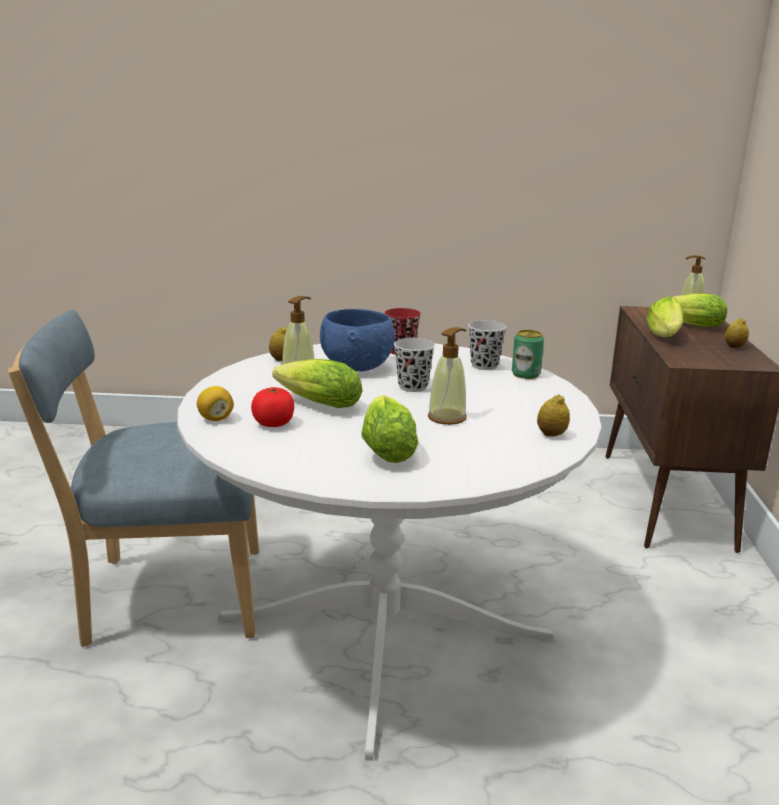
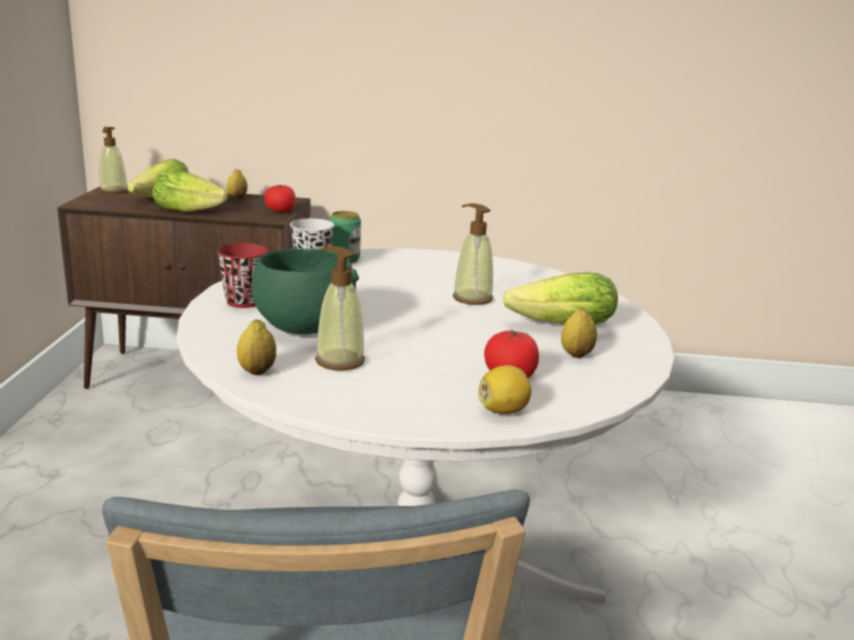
camera: 90 degrees left, 0 degrees up
(315, 403) = (440, 353): lettuce -> none
(357, 366) = (302, 327): blue bowl -> green bowl
(413, 387) = (381, 305): black cup -> none
(551, 434) = (503, 269): lemon -> lemon (576, 354)
(711, 363) = (280, 211): none -> tomato

